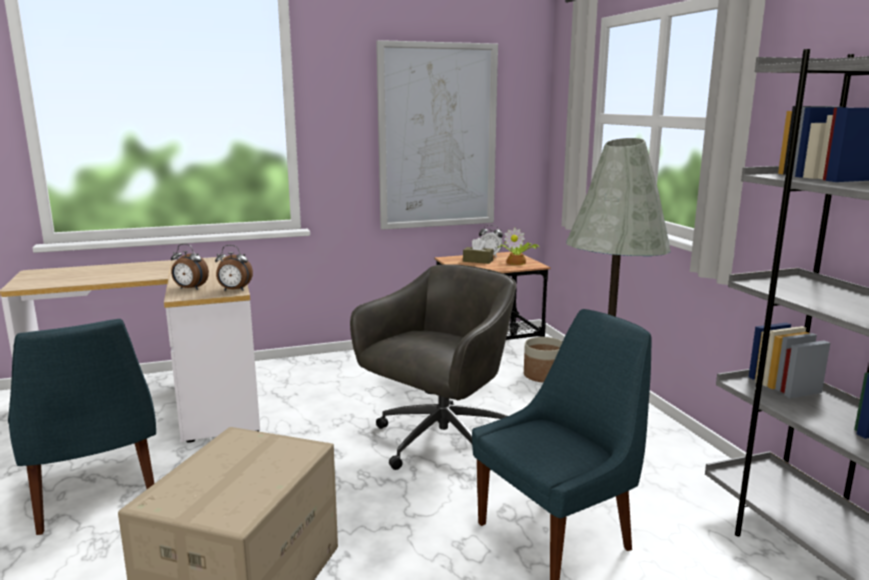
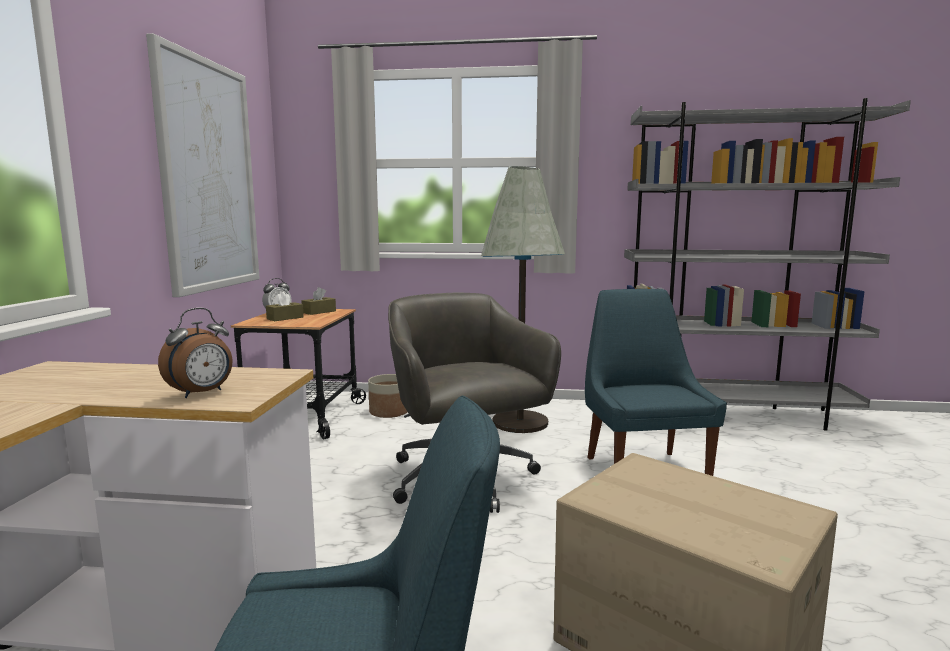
camera: 65 degrees left, 5 degrees down
(234, 290) = (273, 373): alarm clock -> none
(517, 262) = (319, 312): potted plant -> brown tissue box

